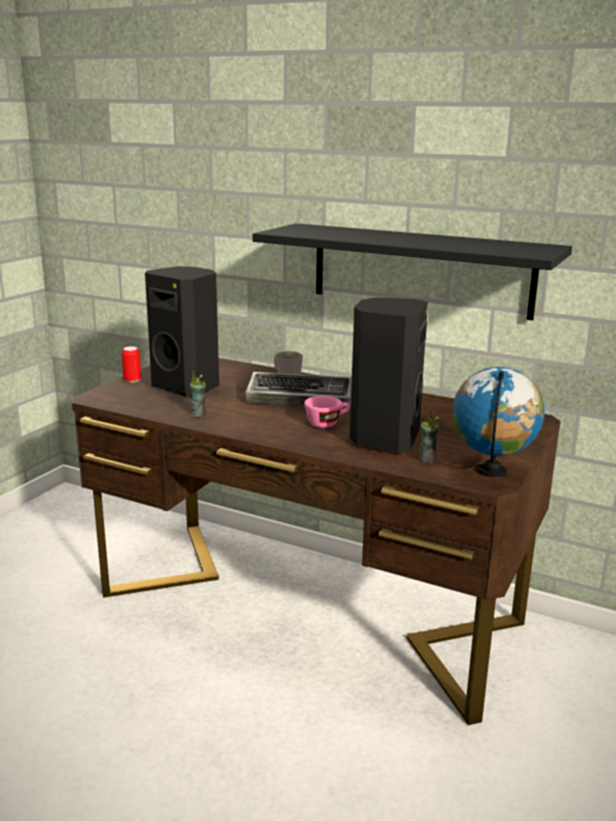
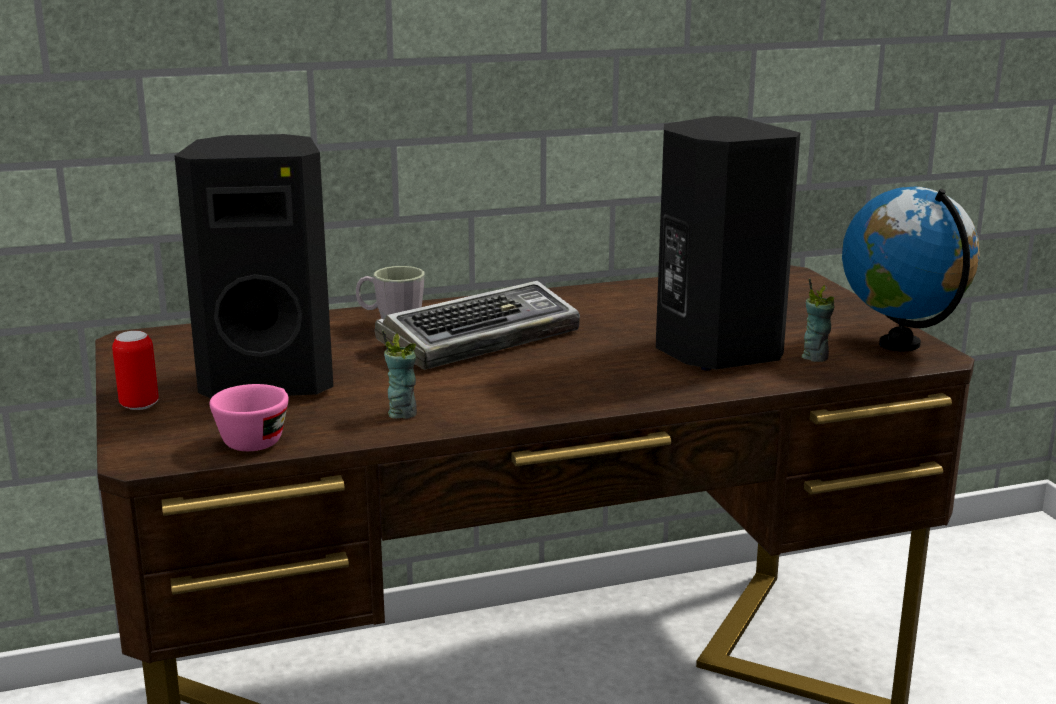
camera: 45 degrees left, 0 degrees up
(327, 423) = (601, 358): pink cup -> pink cup (257, 438)
(420, 270) = (576, 82): black shelf -> none

